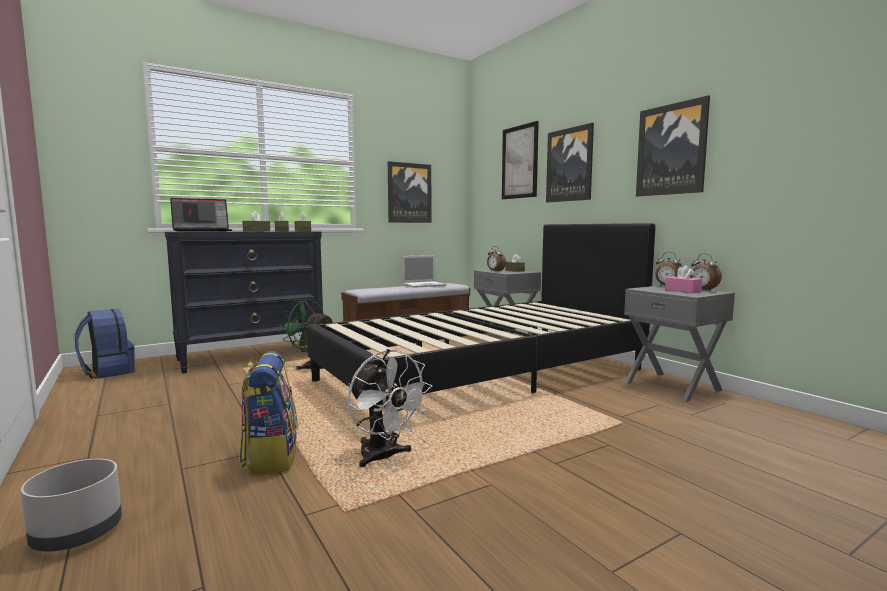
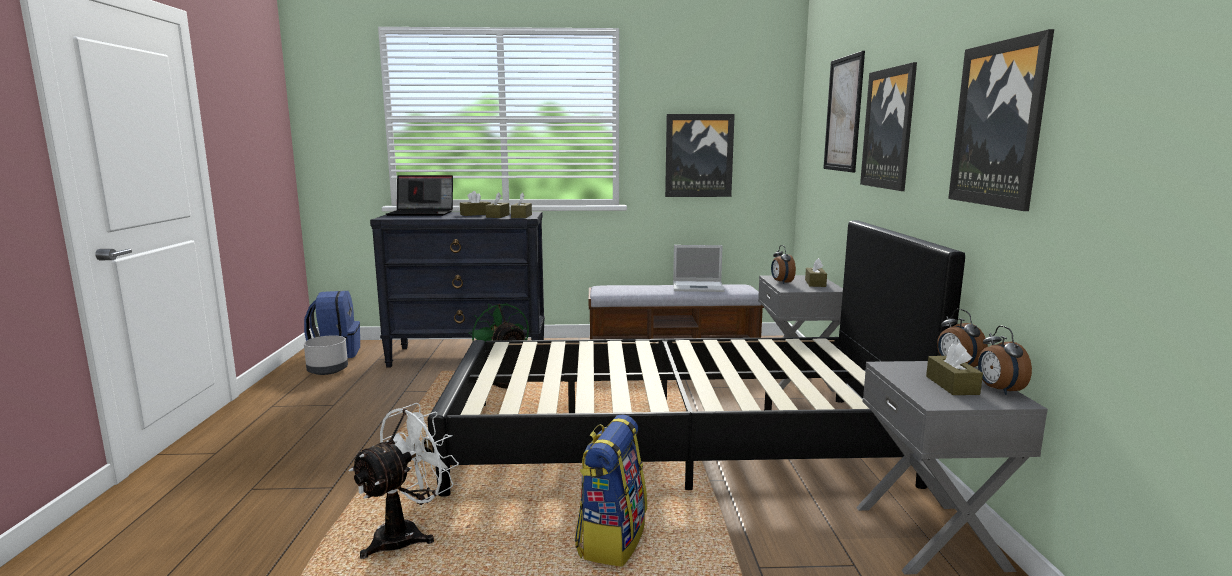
camera: 30 degrees right, 5 degrees up
(78, 533) = (124, 532): grey planter -> grey planter (328, 370)
(270, 457) = (323, 498): backpack -> backpack (611, 539)
(383, 458) = (407, 534): white fan -> white fan turned 135 degrees counterclockwise
(682, 290) = (952, 385): pink tissue box -> brown tissue box

